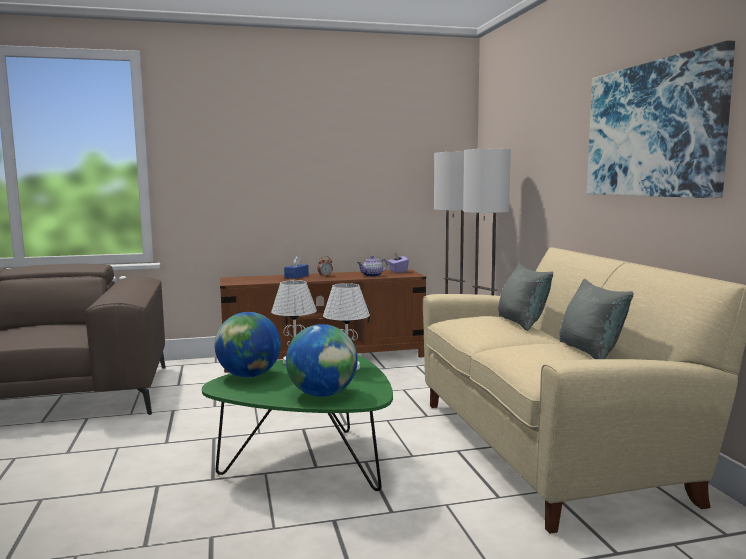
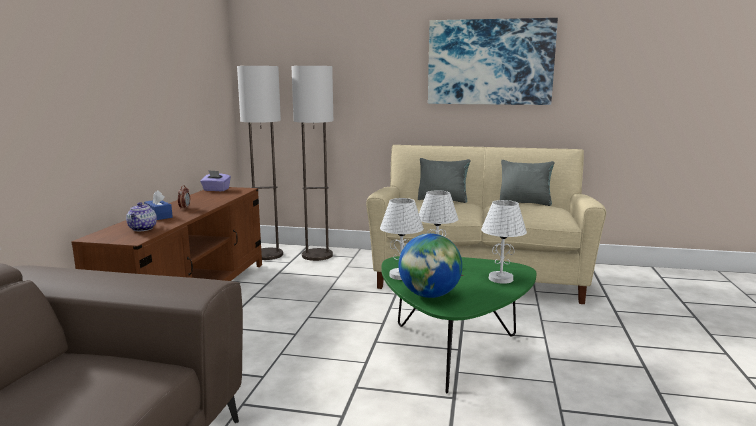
camera: 65 degrees left, 5 degrees up
(322, 394) = (501, 278): globe -> white table lamp
(372, 276) = (221, 197): teapot -> teapot (142, 229)

